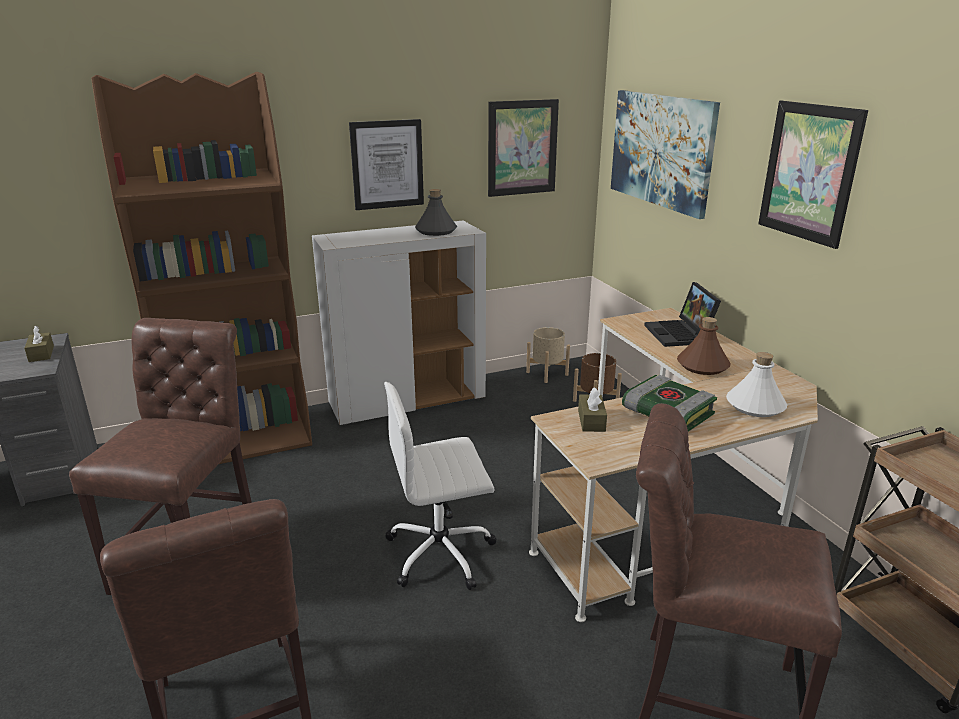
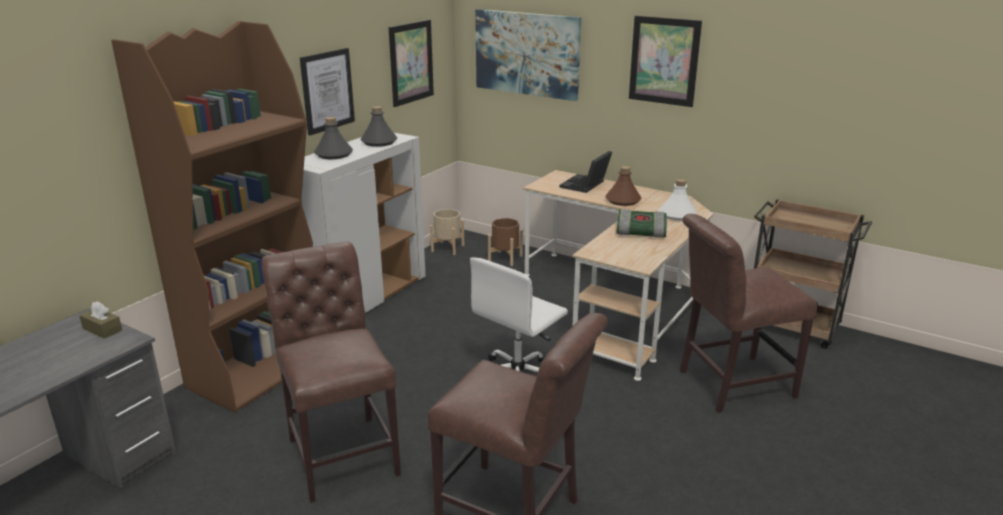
camera: 35 degrees left, 0 degrees up
(371, 235) = (333, 155): none -> grey bottle
(591, 420) = (609, 247): brown tissue box -> none
(680, 334) = (585, 185): laptop -> laptop turned 75 degrees clockwise

